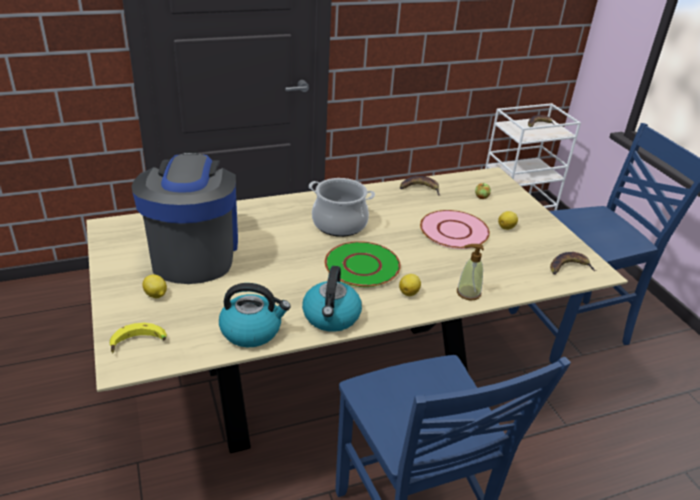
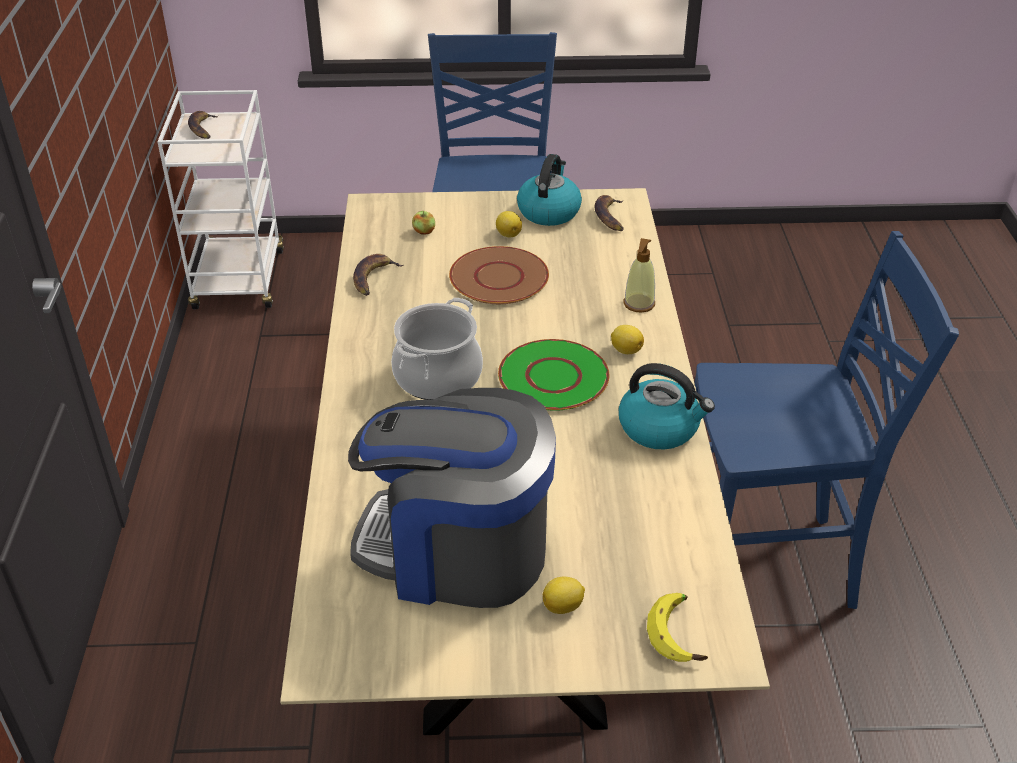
camera: 70 degrees left, 5 degrees up
(252, 330) = (672, 508): kettle -> kettle (548, 211)
(454, 231) = (499, 277): pink plate -> brown plate

